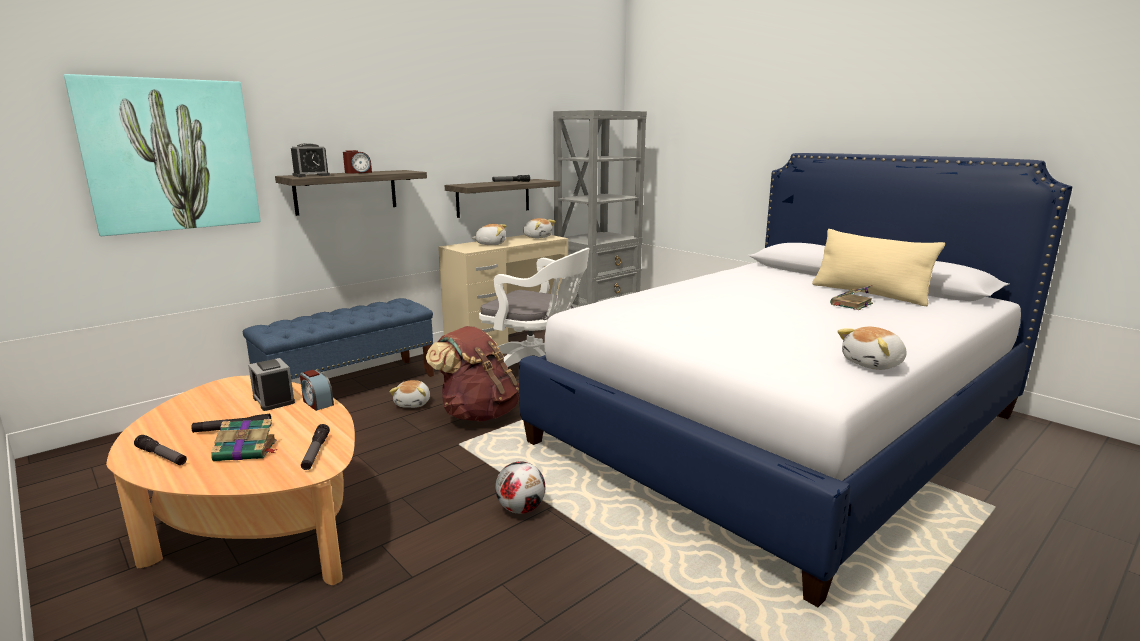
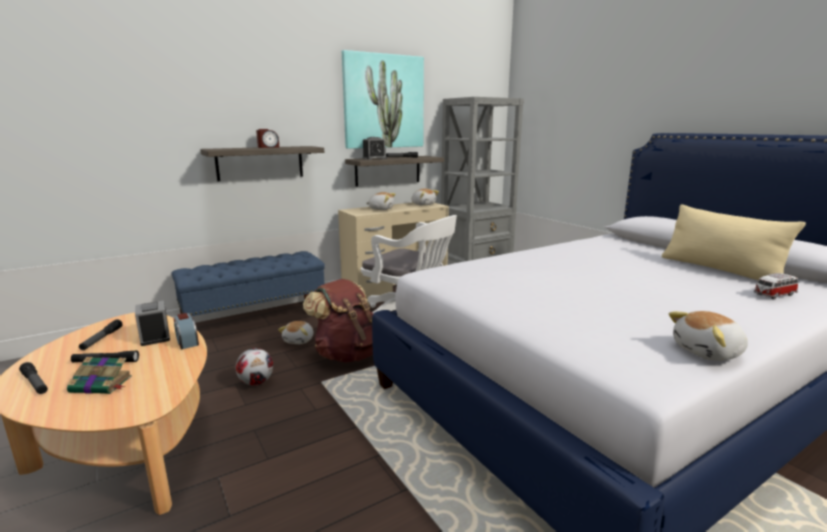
camera: 10 degrees right, 0 degrees up
(171, 155) = (114, 131): picture -> picture (383, 102)
(311, 175) = (227, 148): alarm clock -> alarm clock (374, 158)
(315, 452) = (155, 392): flashlight -> flashlight (102, 339)
(521, 509) = (351, 454): football -> football (256, 382)
(850, 304) = (697, 280): book -> none
(921, 314) = (773, 295): none -> toy car

